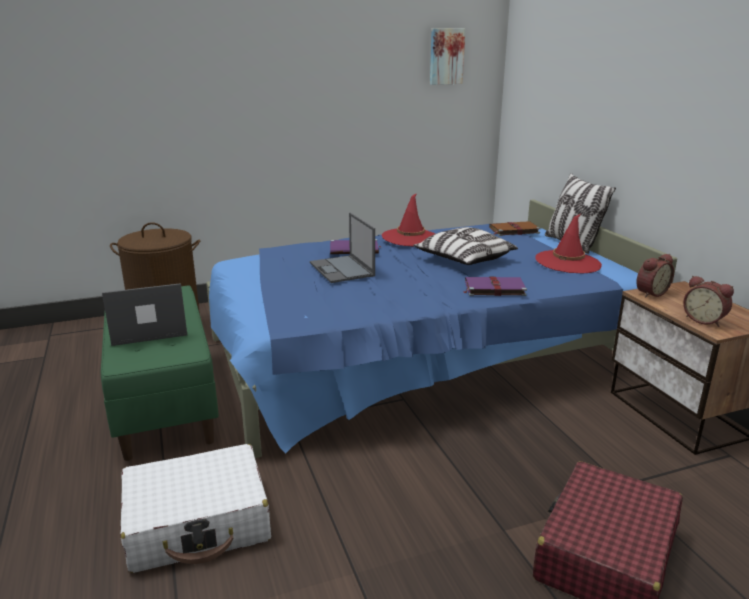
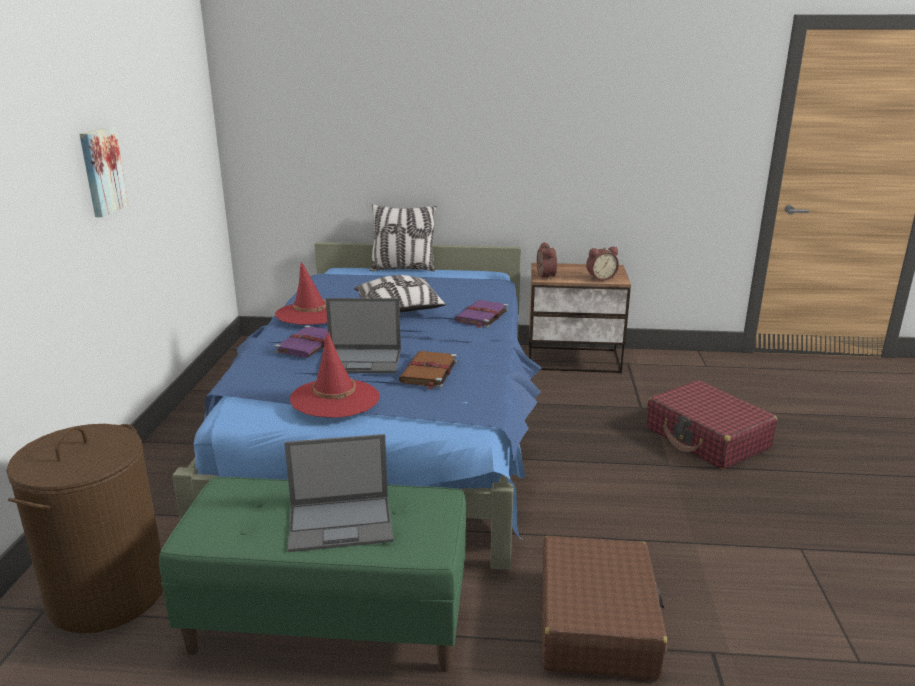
camera: 65 degrees left, 0 degrees up
(148, 330) = (342, 523): laptop -> laptop turned 105 degrees counterclockwise
(198, 523) = (597, 622): white suitcase -> brown suitcase
(446, 56) = (180, 99): picture -> picture (101, 171)
(513, 230) = (346, 275): brown book -> brown book (428, 372)
(568, 262) = (450, 280): red hat -> red hat (335, 398)

